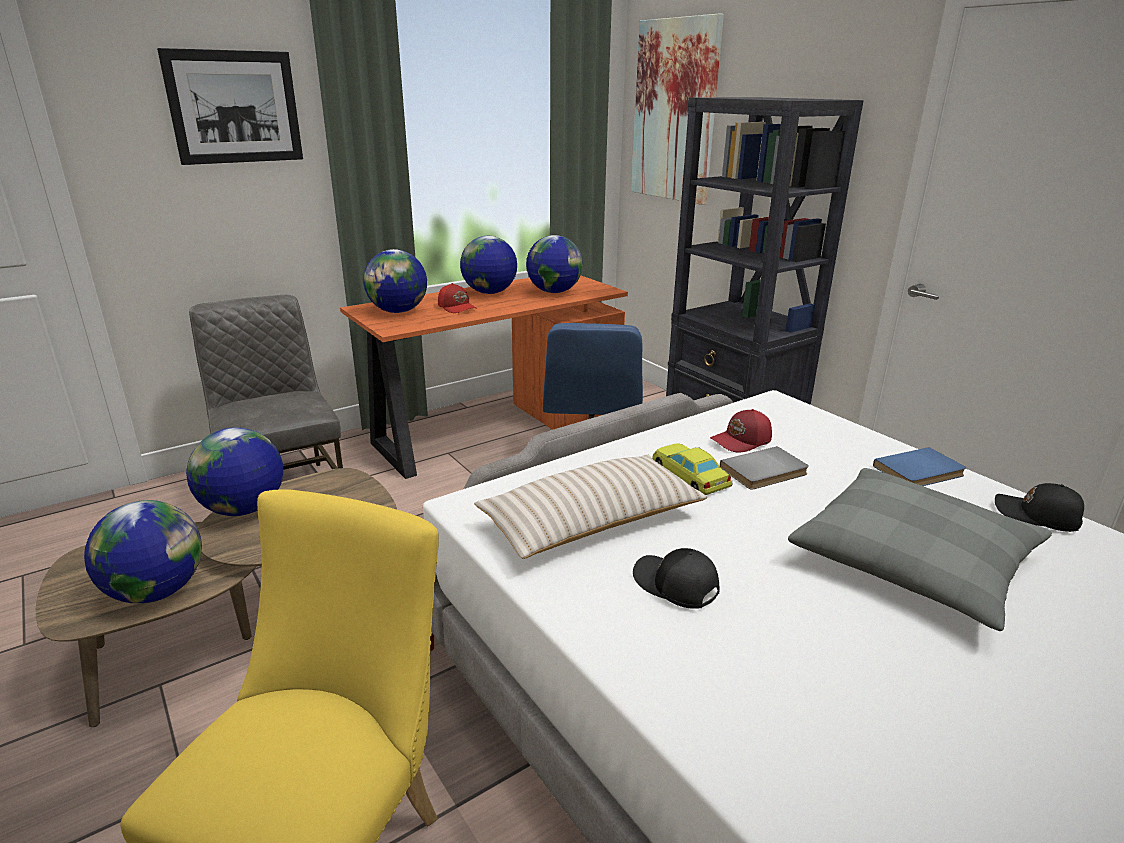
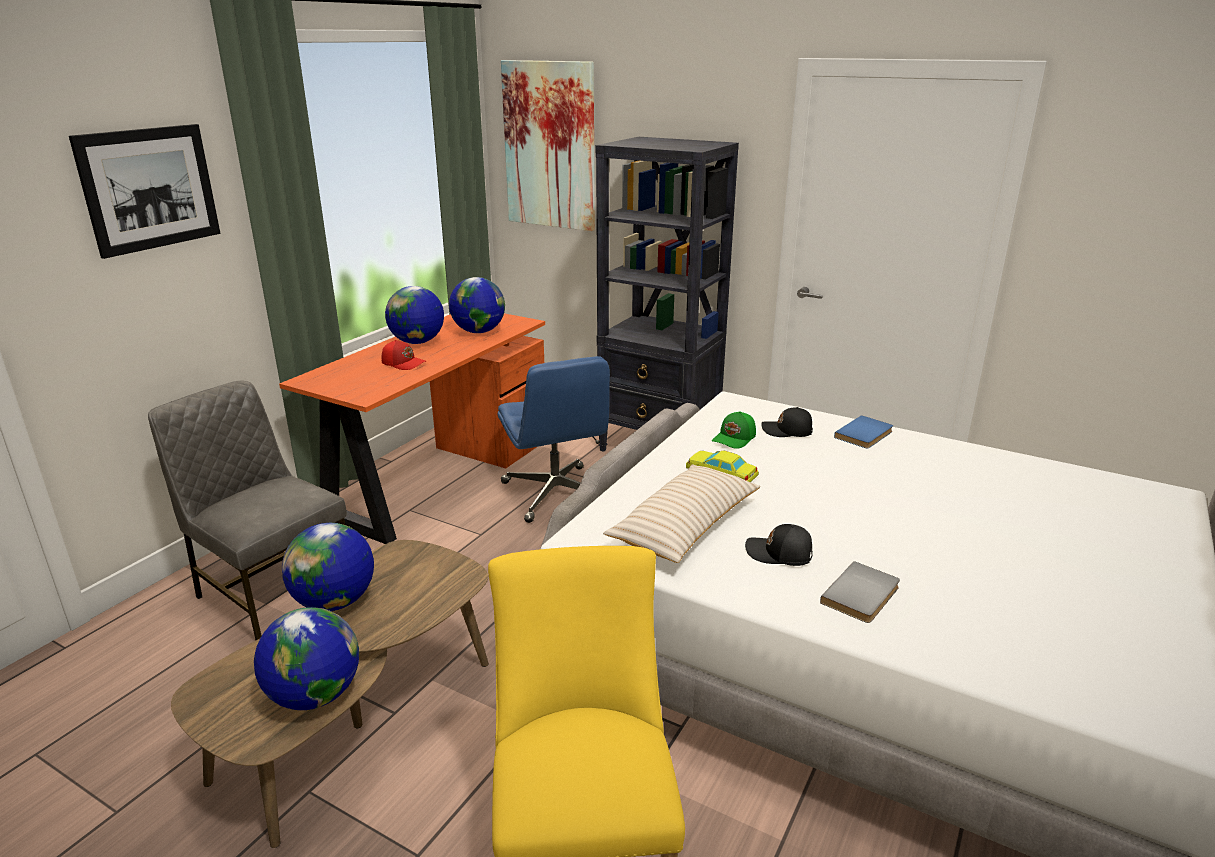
camera: 25 degrees left, 0 degrees up
(398, 311) = (349, 377): globe -> none
(742, 441) = (735, 439): red cap -> green cap
(765, 472) = (770, 459): grey book -> grey book (863, 596)
(913, 561) = (903, 497): grey pillow -> none
(1037, 516) = (949, 449): black cap -> black cap (787, 431)

